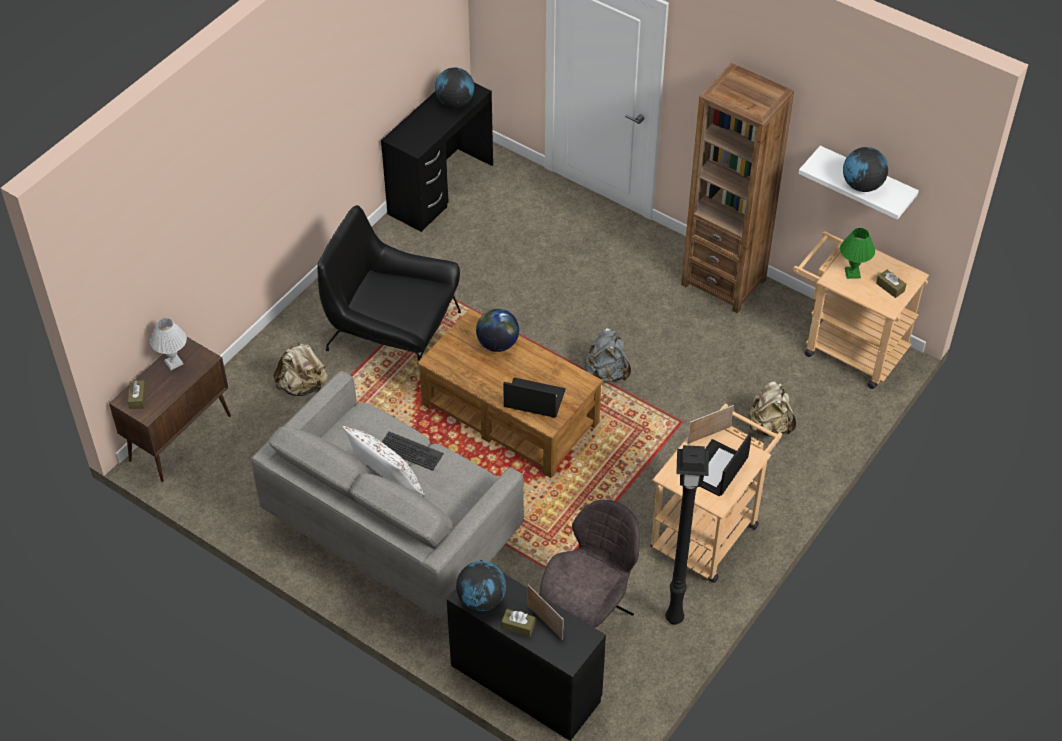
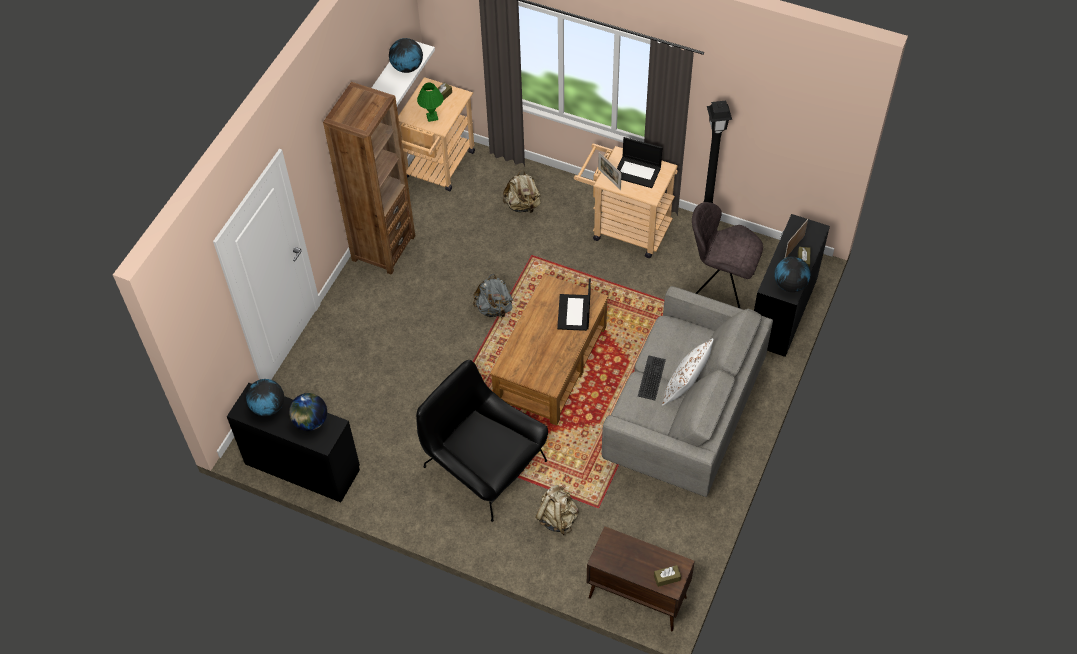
camera: 100 degrees left, 5 degrees up
(174, 363) = (620, 561): white table lamp -> none
(392, 332) = (483, 465): black armchair -> black armchair turned 120 degrees clockwise
(497, 343) = (524, 346): globe -> globe (310, 421)

